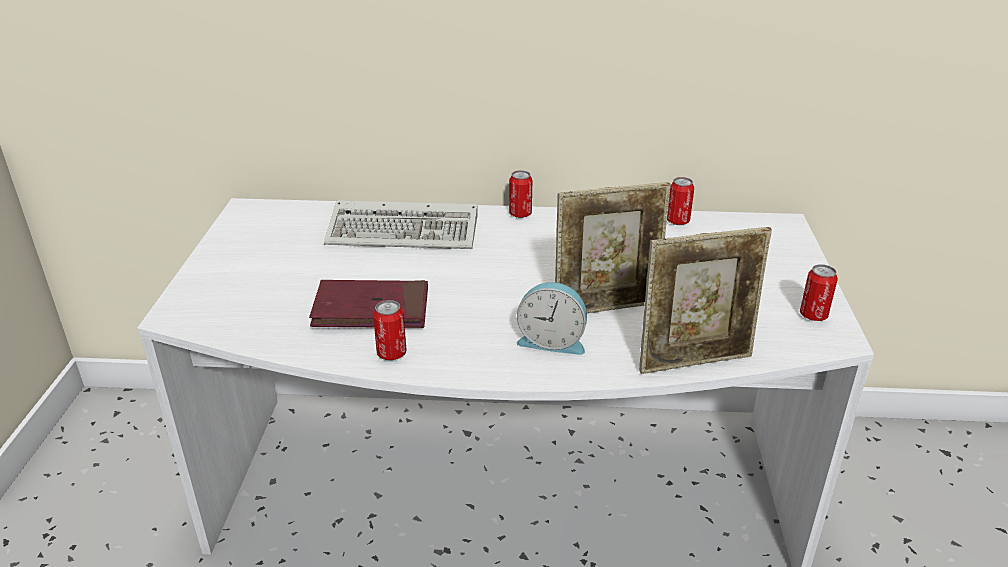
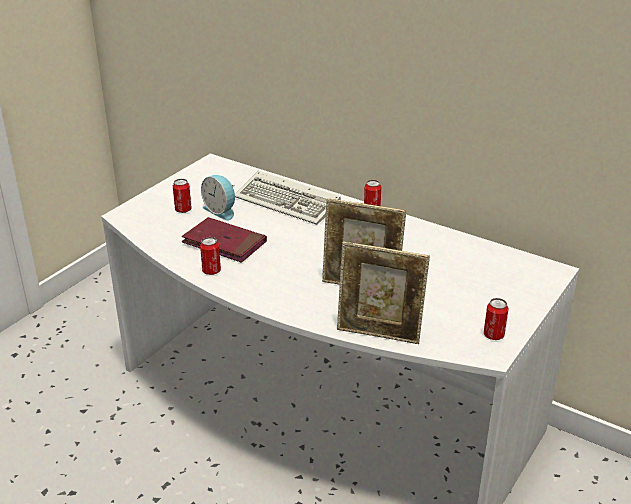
camera: 30 degrees right, 0 degrees up
(552, 341) = (306, 294): alarm clock -> alarm clock (221, 211)
(678, 221) = (475, 246): can -> can (183, 210)

